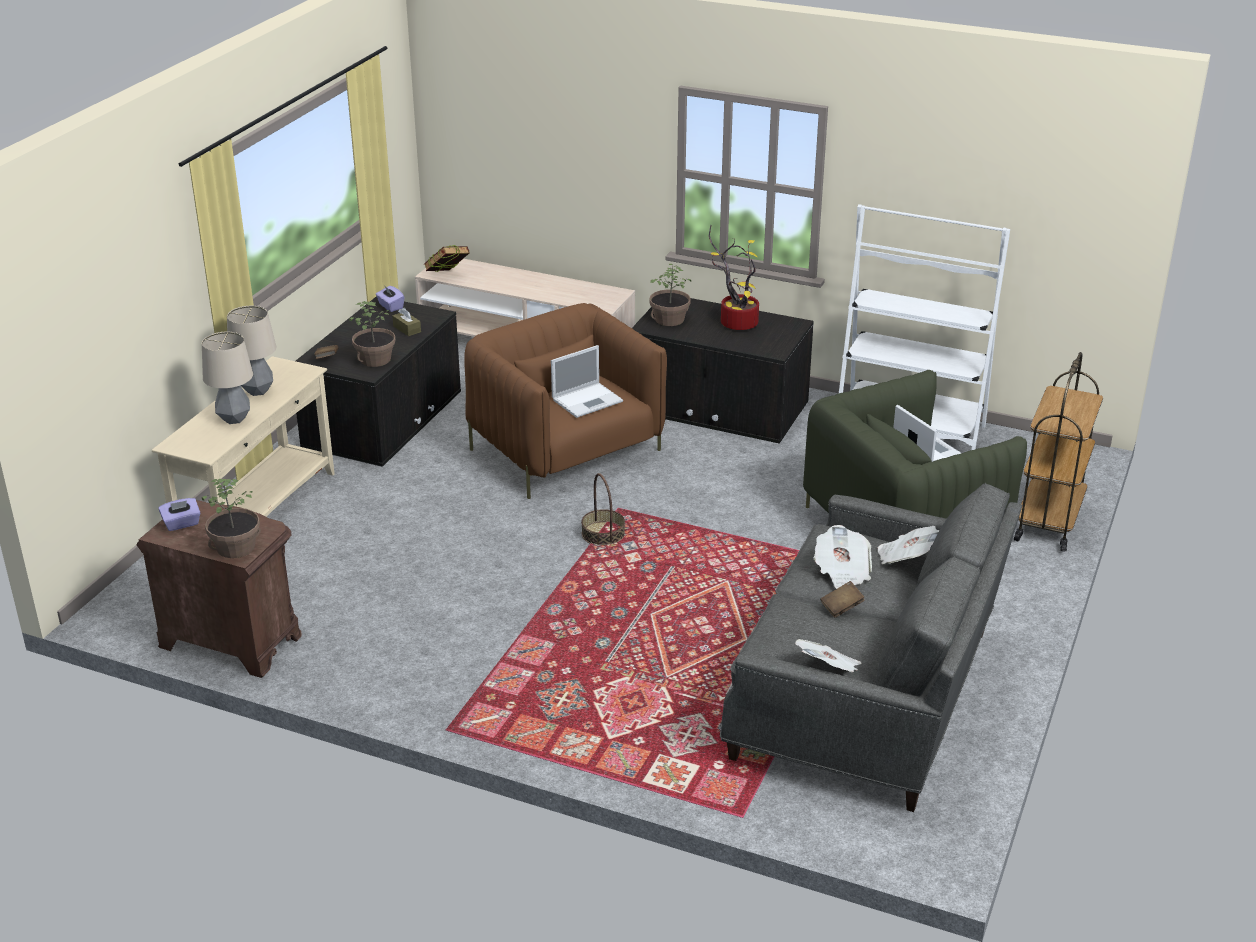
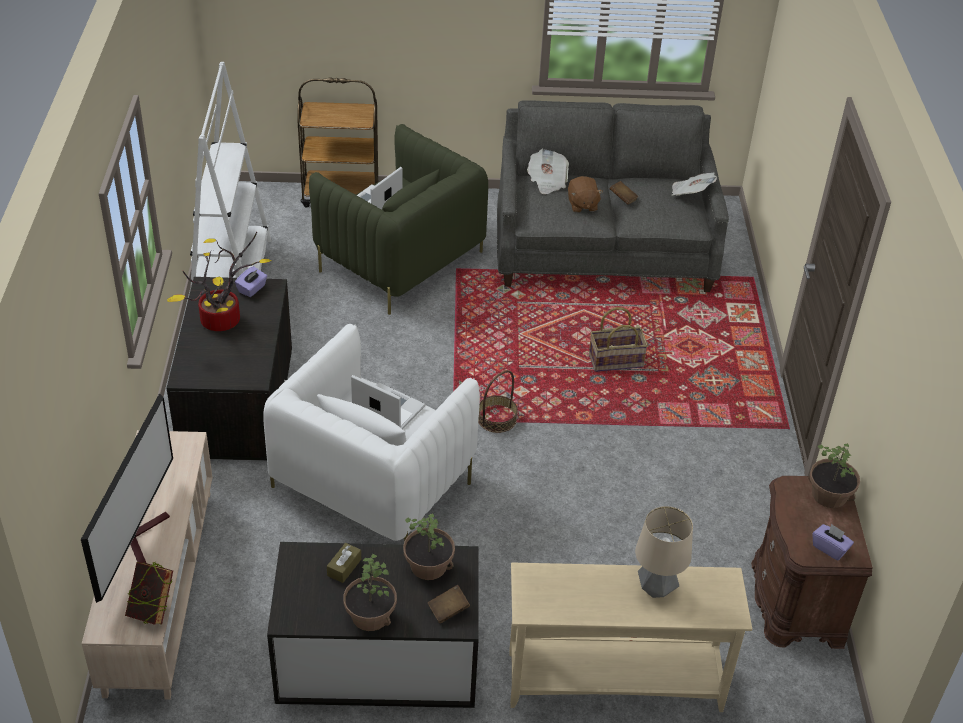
camera: 115 degrees left, 10 degrees up
(258, 391) = (592, 597): table lamp -> none
(390, 306) = (292, 607): purple tissue box -> purple tissue box (252, 289)
(518, 280) = (143, 537): none -> television
(567, 451) = (373, 483): brown armchair -> white armchair
(643, 637) = (616, 360): none -> basket
(669, 319) = (230, 368): potted plant -> potted plant (370, 616)
(842, 572) = (582, 205): newspaper -> brown plush toy

